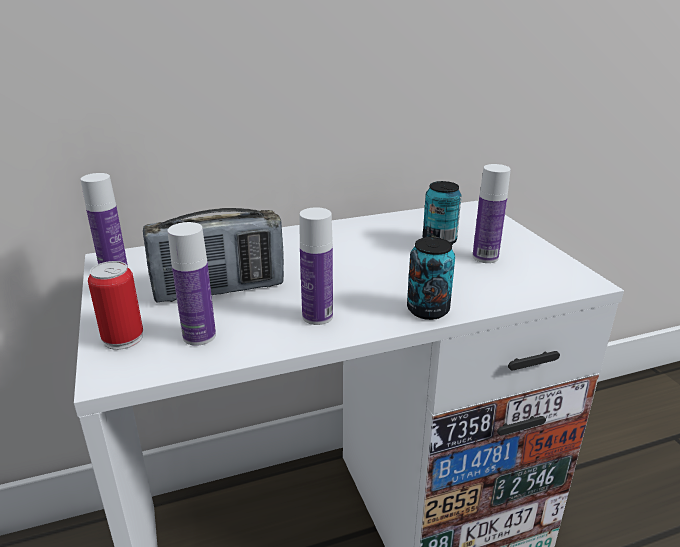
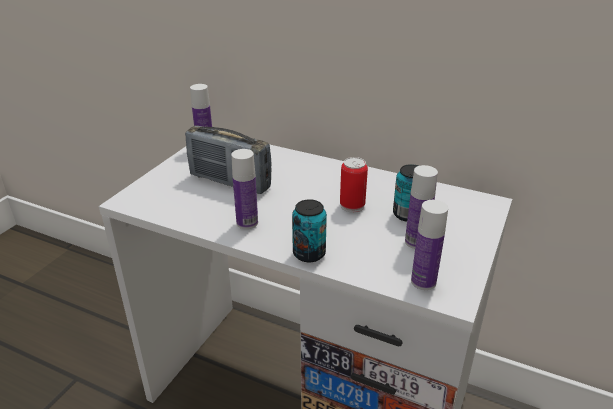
camera: 45 degrees right, 5 degrees up
(123, 338) = (154, 186): can -> can (352, 206)
(199, 336) = (182, 202): bottle -> bottle (423, 281)

